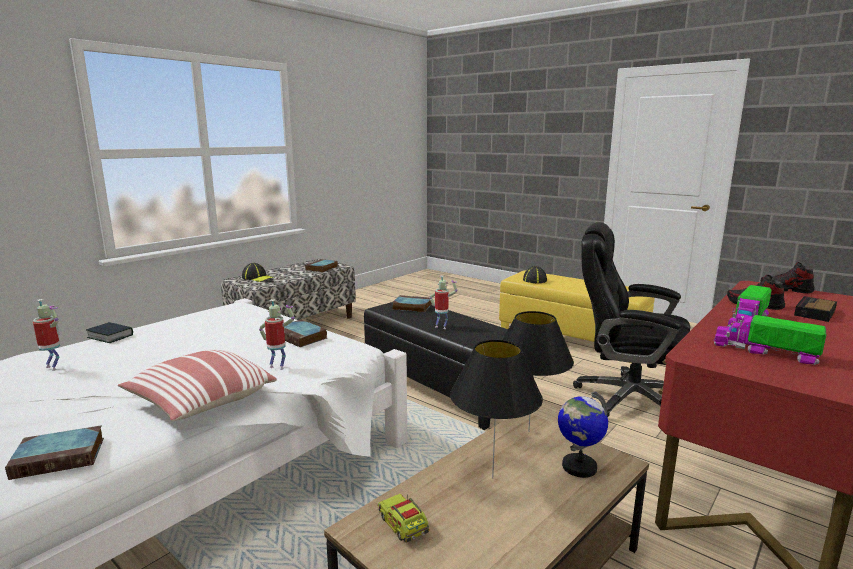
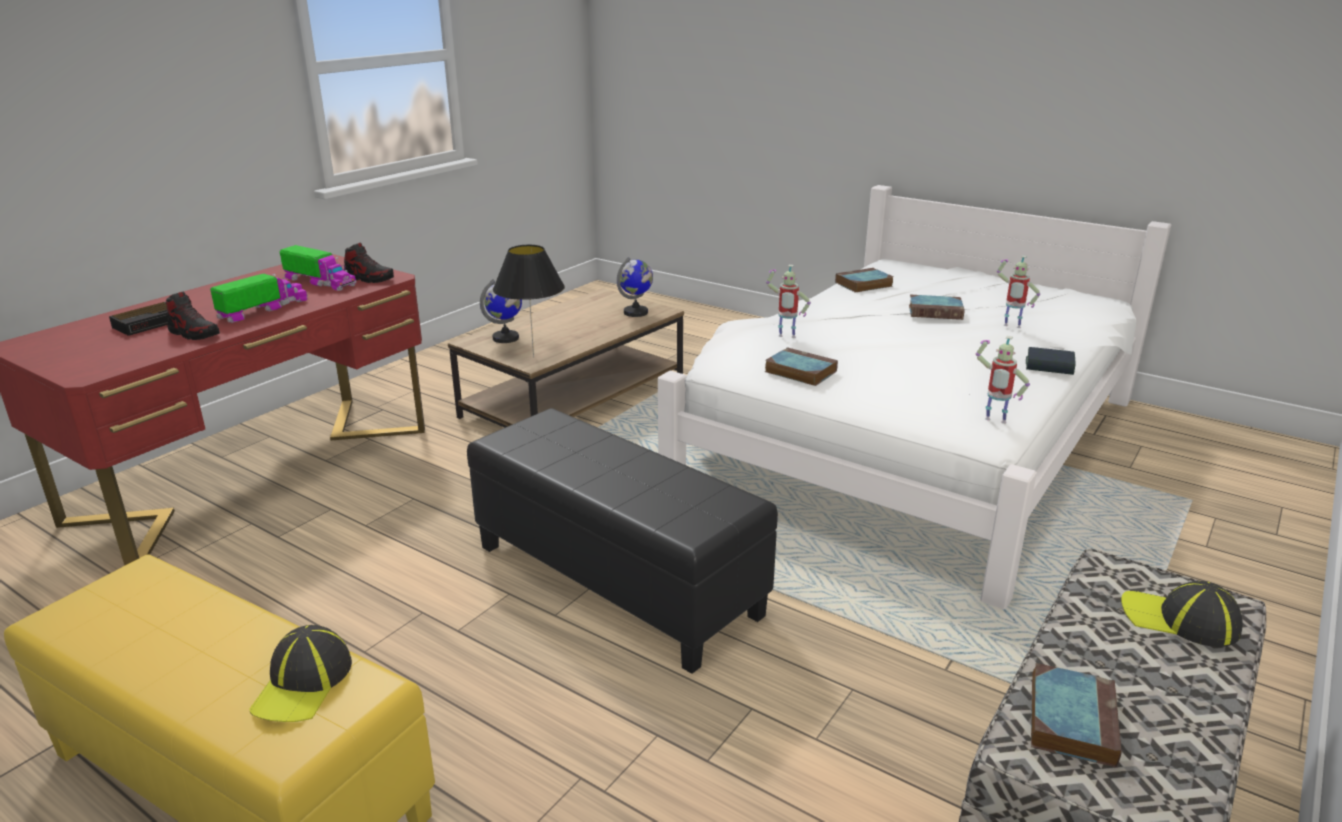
camera: 175 degrees right, 10 degrees up
(200, 402) = (820, 311): pillow -> none
(403, 525) = (636, 312): toy truck -> globe
(411, 307) = (679, 508): book -> book (936, 312)
(442, 327) = (613, 452): toy robot -> toy robot (994, 422)
(492, 478) = (575, 331): black table lamp -> none
(627, 400) = (303, 569): black office chair -> none
(786, 289) = (66, 364): shoe -> shoe (369, 278)

